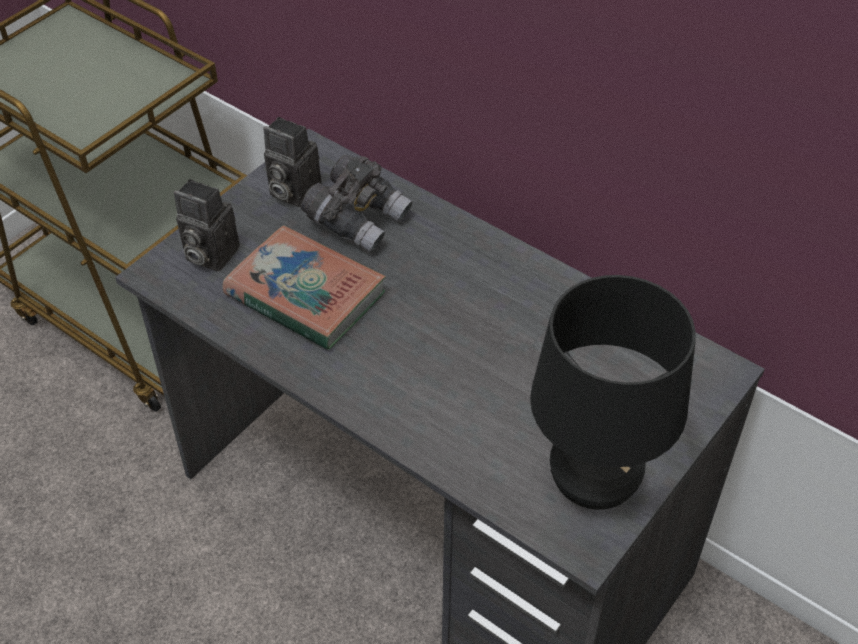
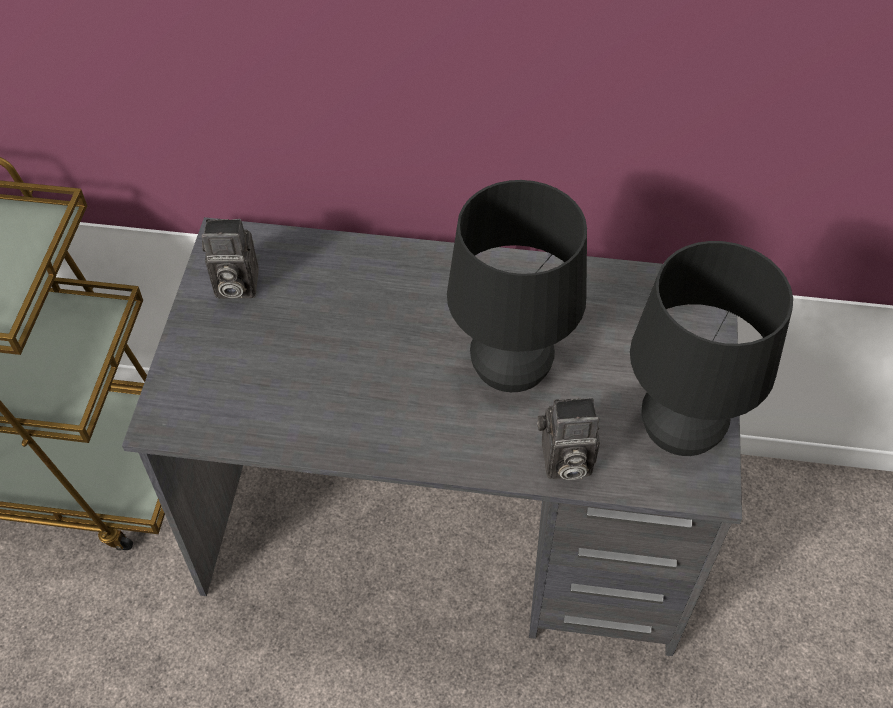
camera: 30 degrees left, 5 degrees up
(208, 254) = (199, 382): camera -> camera (563, 462)
(305, 294) = (319, 379): book -> none
(358, 219) = (316, 286): grey binoculars -> none
(473, 361) = (510, 372): none -> black table lamp

